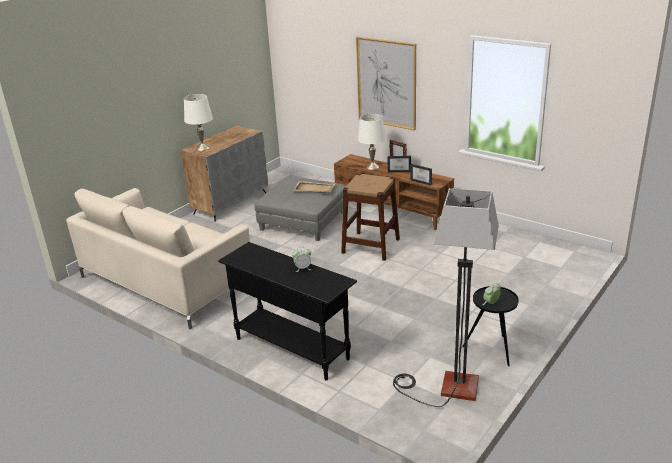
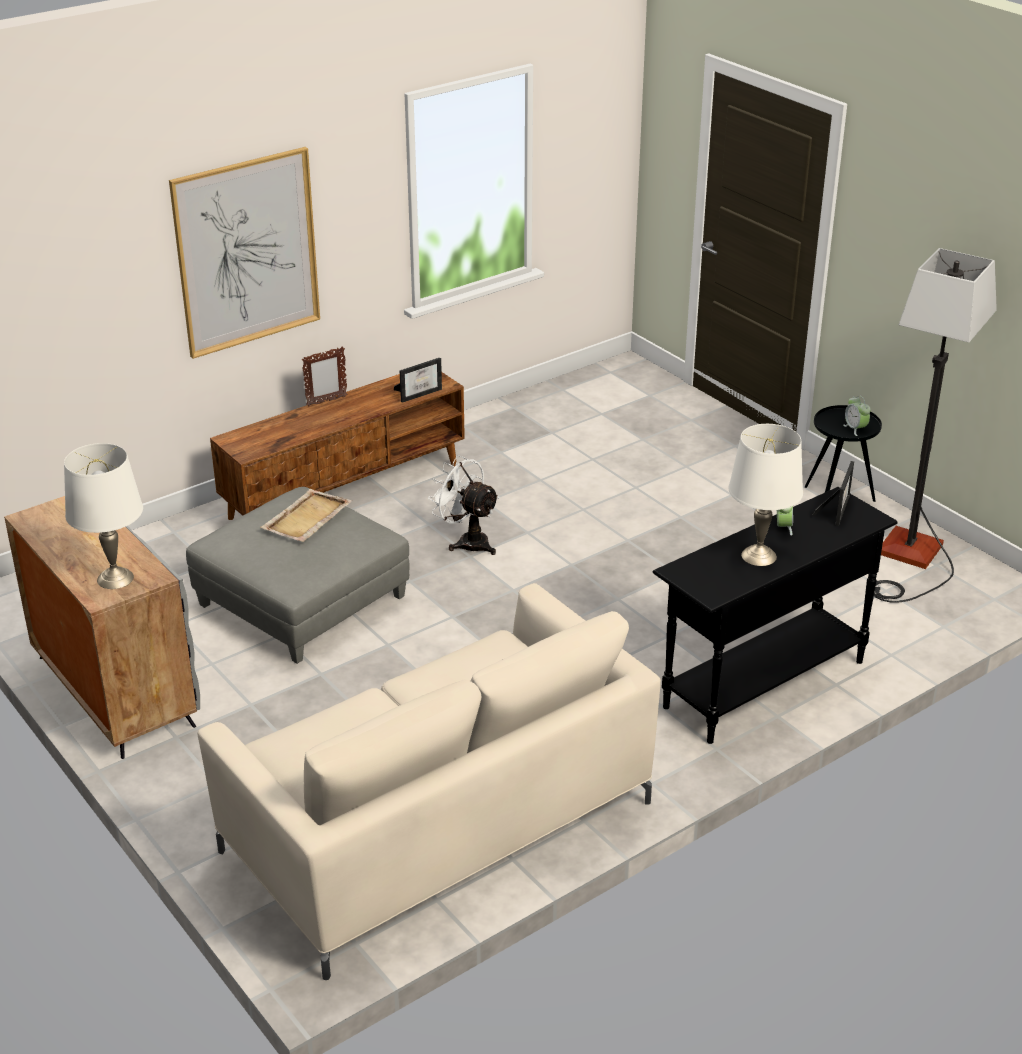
camera: 75 degrees left, 5 degrees up
(370, 246) = (467, 541): brown stool -> white fan
(372, 167) = (303, 426): white table lamp -> white table lamp (758, 555)
(399, 171) = (350, 404): picture frame -> picture frame (836, 509)

